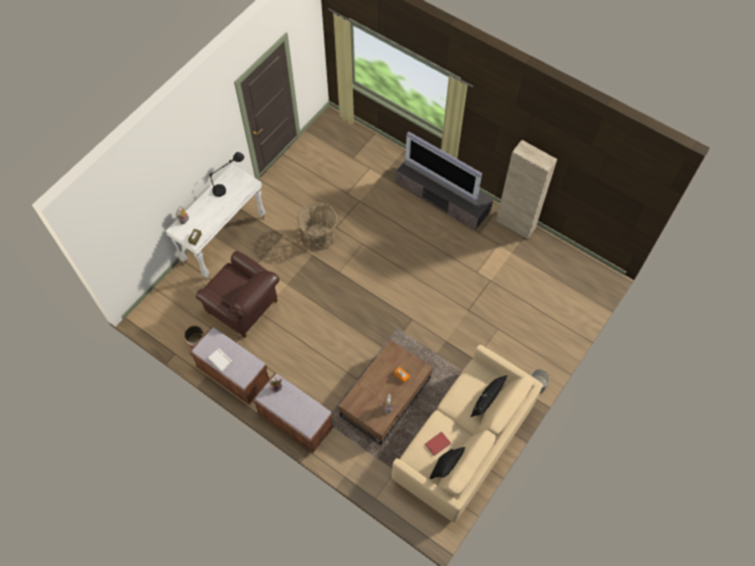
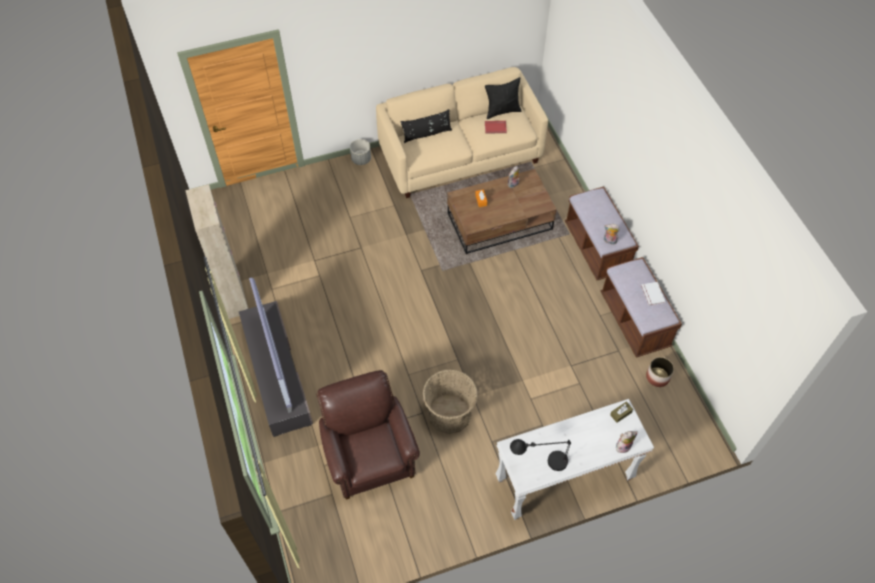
camera: 145 degrees left, 5 degrees down
(245, 308) = (585, 380): brown armchair -> brown armchair (369, 454)

